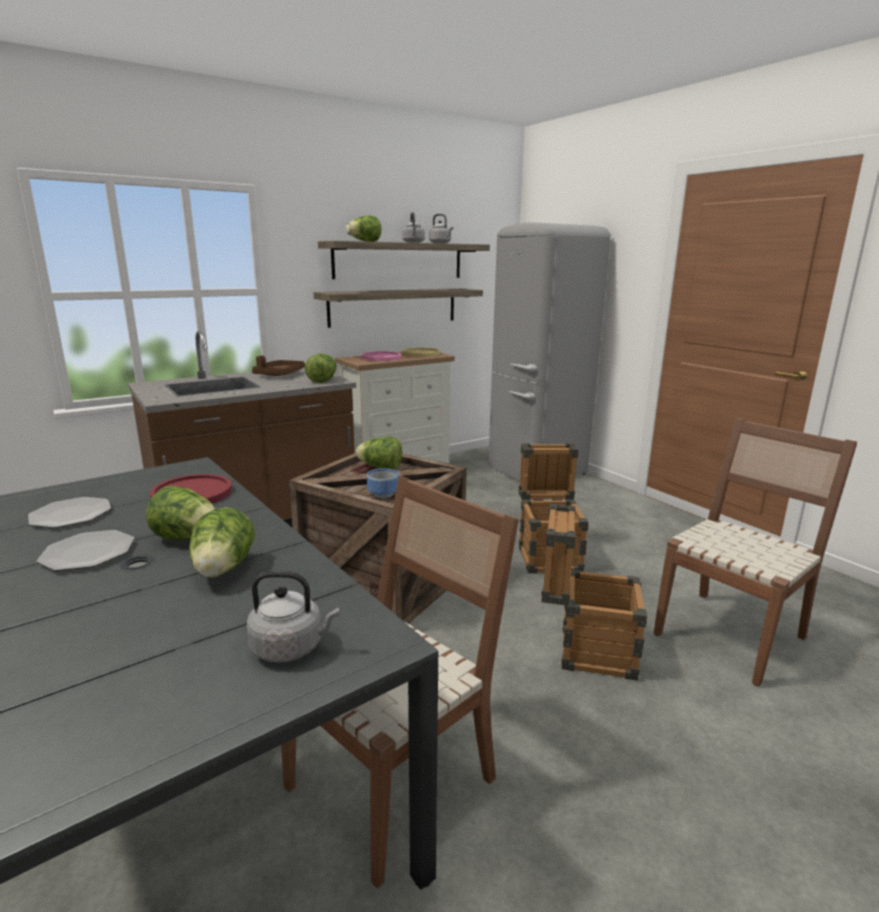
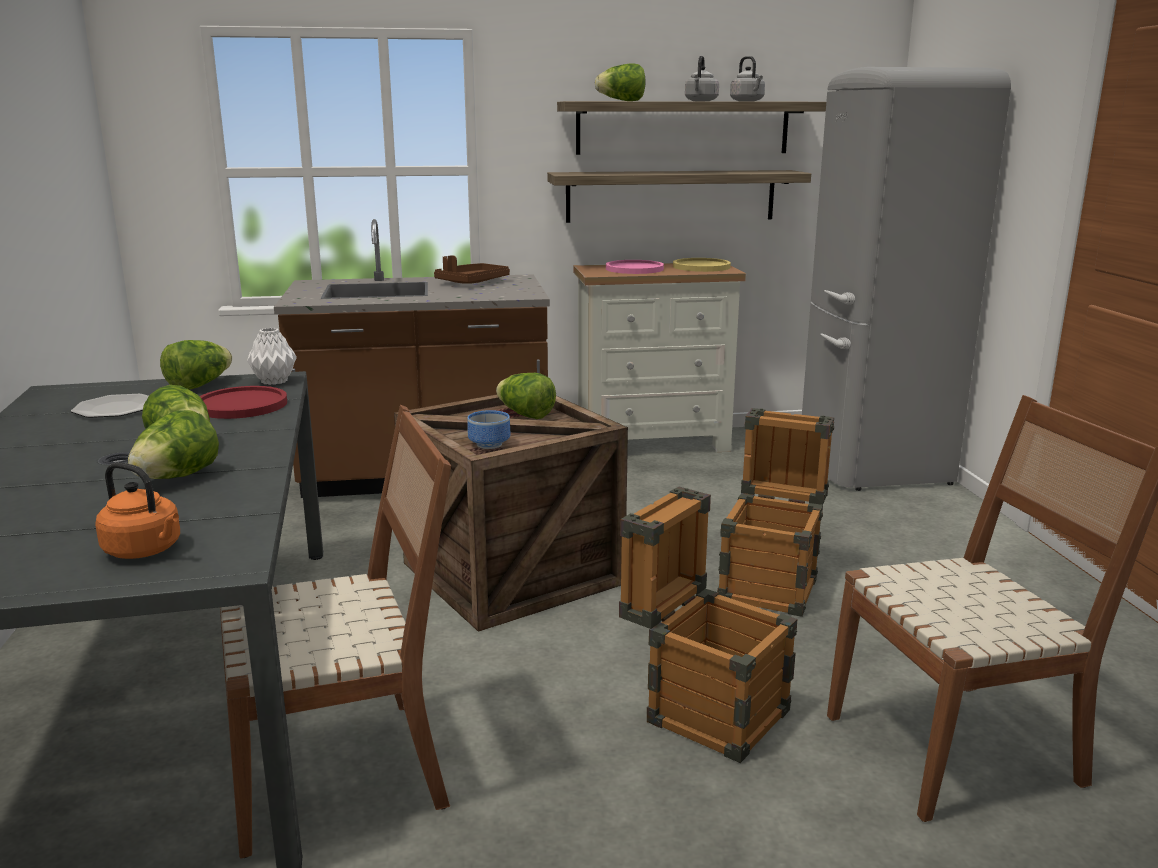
camera: 25 degrees right, 0 degrees up
(88, 552) = (89, 443): plate -> none
(194, 469) = (274, 382): none -> white vase
(291, 648) = (146, 550): grey kettle -> orange kettle
(323, 380) = (512, 293): lettuce -> lettuce (199, 385)

